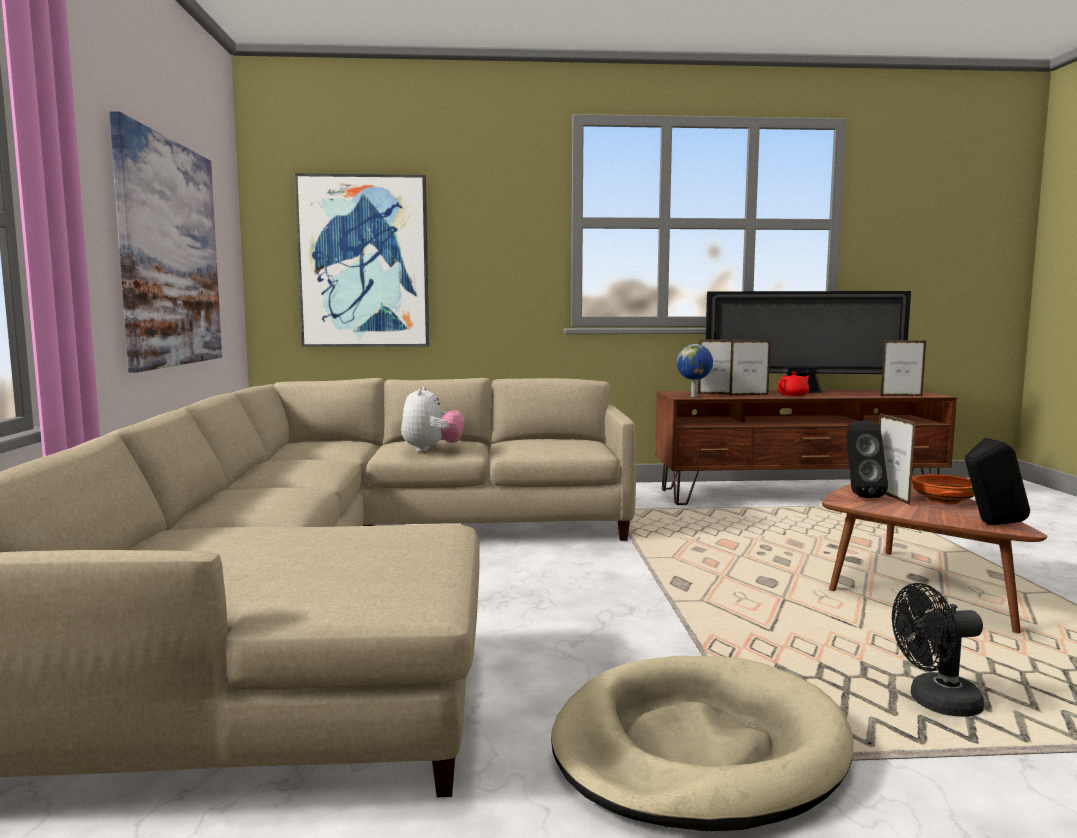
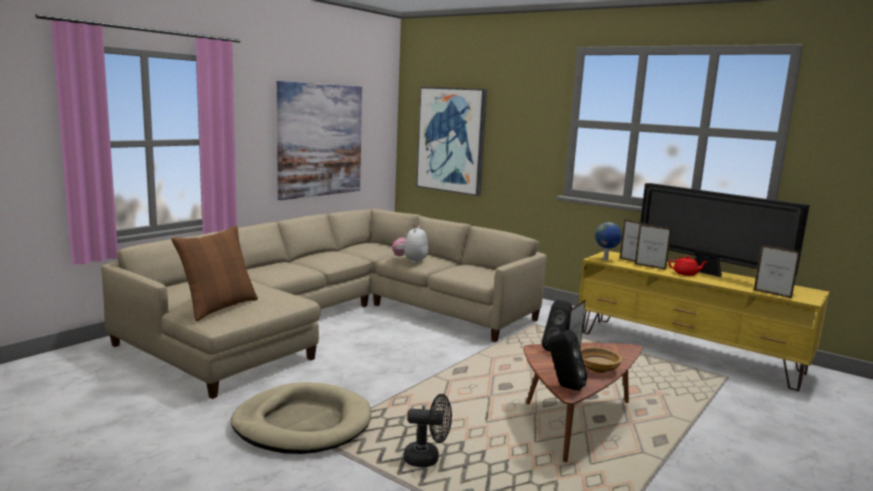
camera: 40 degrees right, 5 degrees up
(347, 577) = (219, 307): none -> brown pillow
(431, 449) = (410, 261): plush toy -> plush toy turned 150 degrees clockwise
(797, 495) = (688, 352): brown tv stand -> yellow tv stand
(935, 703) = (427, 458): black fan -> black fan turned 150 degrees clockwise
(943, 500) = (598, 368): orange bowl -> beige bowl

